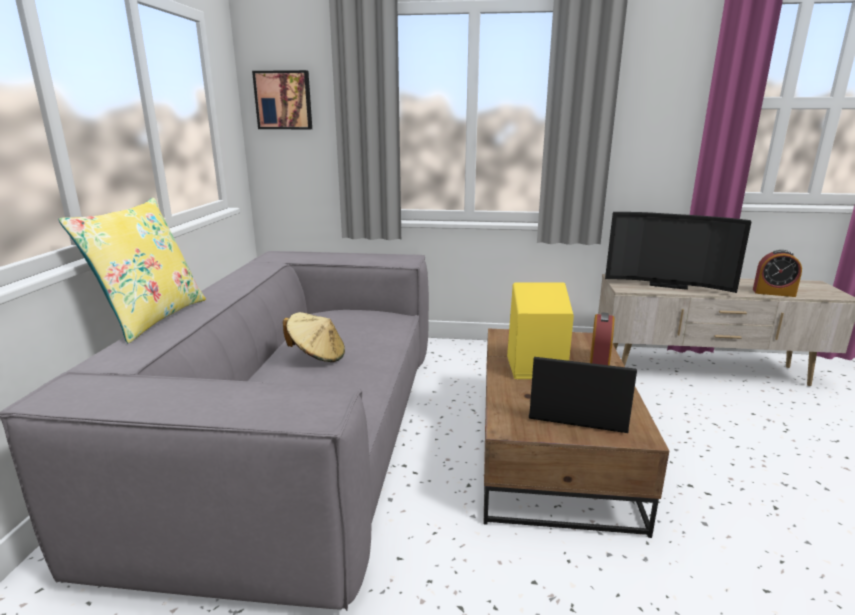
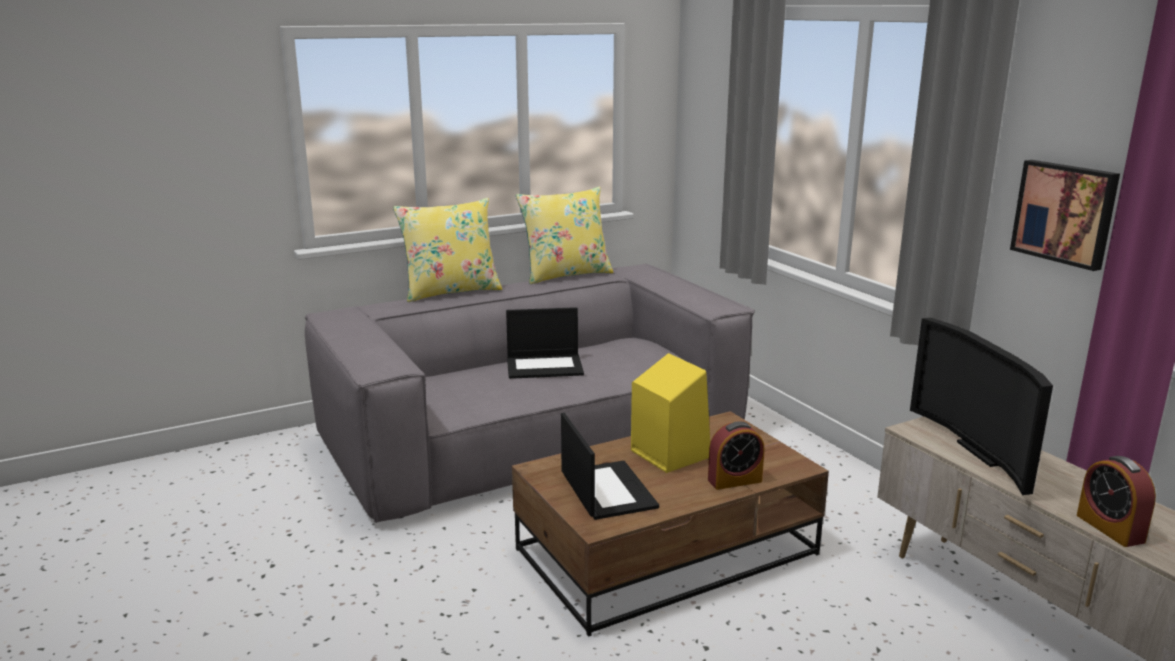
camera: 55 degrees right, 0 degrees up
(227, 274) = (565, 274): none -> yellow pillow
(284, 100) = (704, 105): picture -> picture (1065, 213)
(317, 356) = (545, 366): beige hat -> laptop

